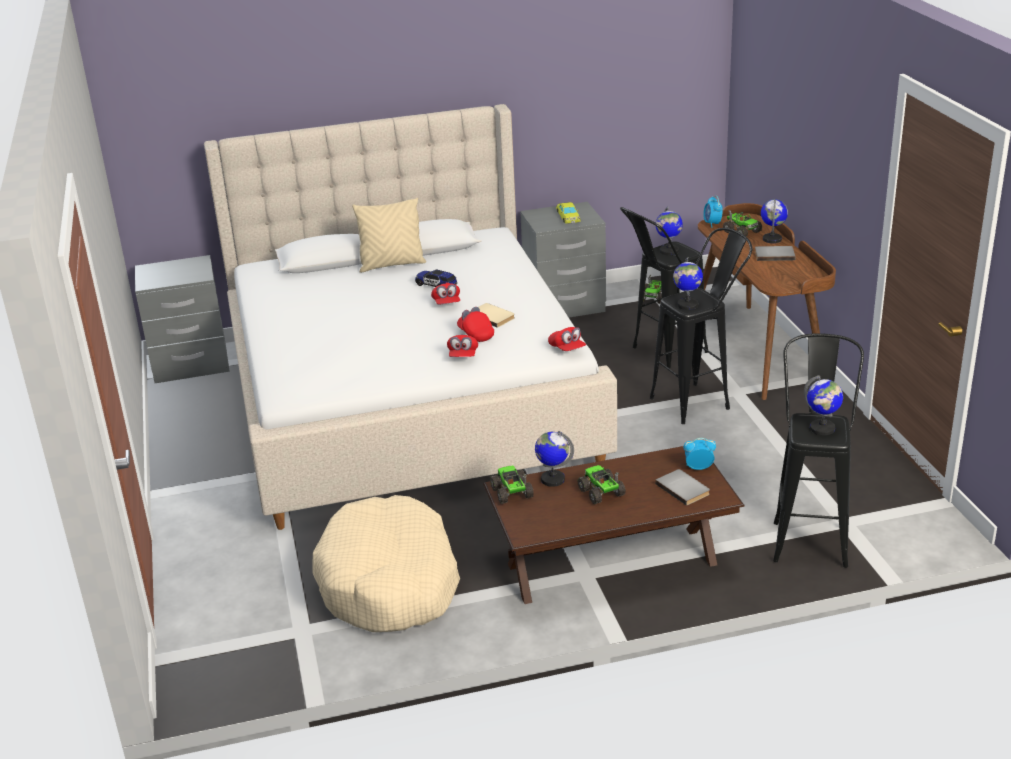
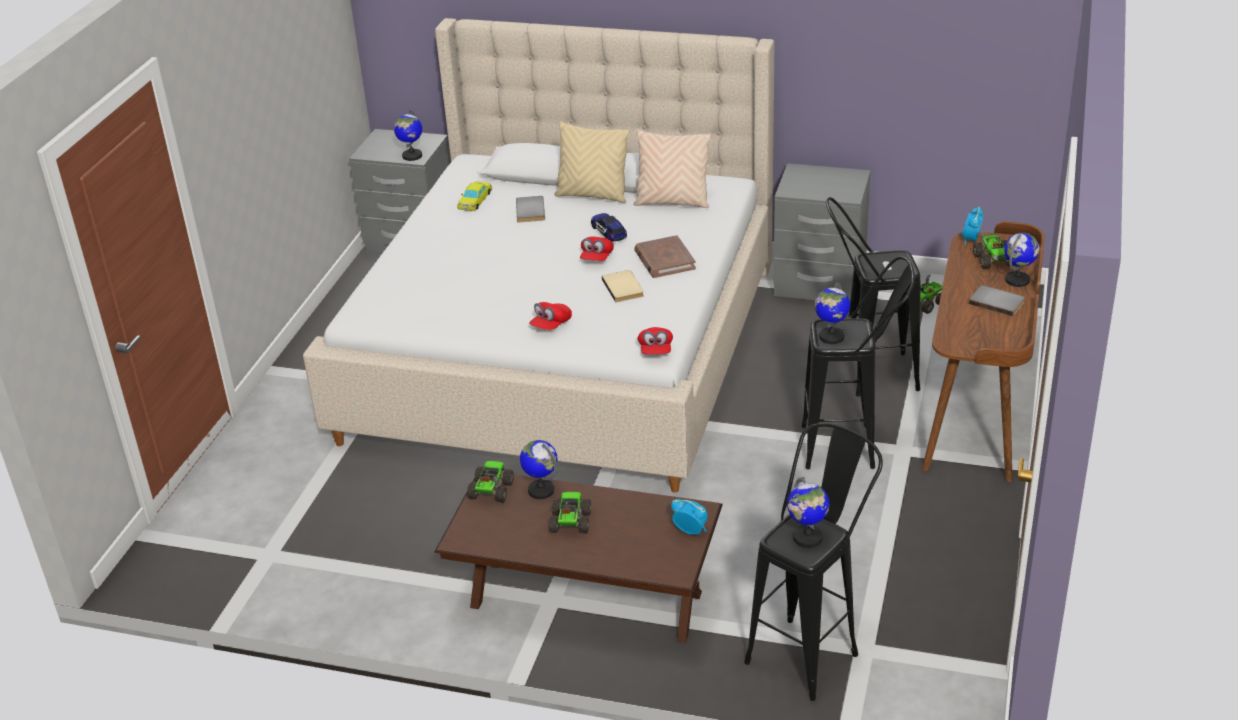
camera: 30 degrees right, 5 degrees up
(389, 583) = (377, 537): beige dog bed -> none
(463, 254) = (672, 202): none -> beige pillow
(476, 334) = (588, 303): red cap -> none
(502, 291) = (664, 260): none -> brown book
(568, 216) = (829, 184): yellow toy car -> yellow toy car (475, 200)
(668, 251) = (885, 261): globe -> globe (412, 156)
(684, 488) = (652, 549): grey book -> grey book (532, 211)

